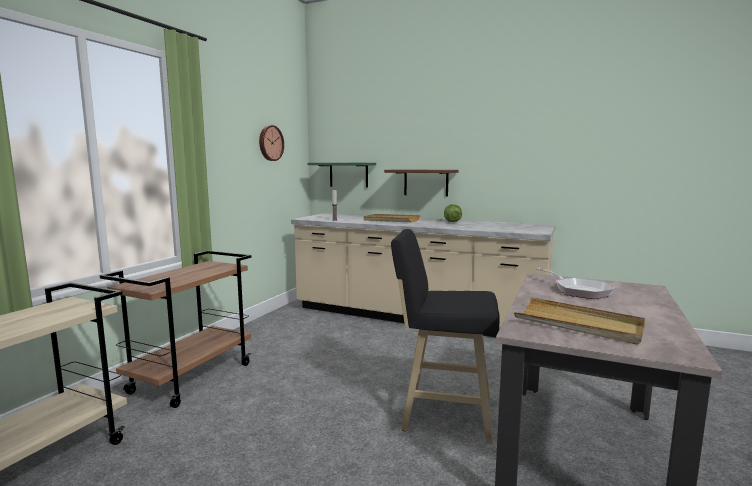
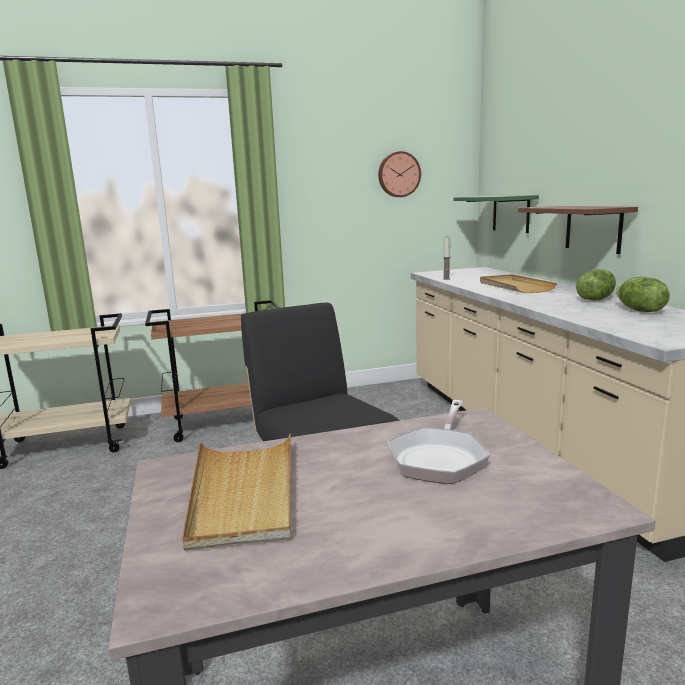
camera: 50 degrees right, 5 degrees up
(485, 223) = (639, 310): none -> lettuce

